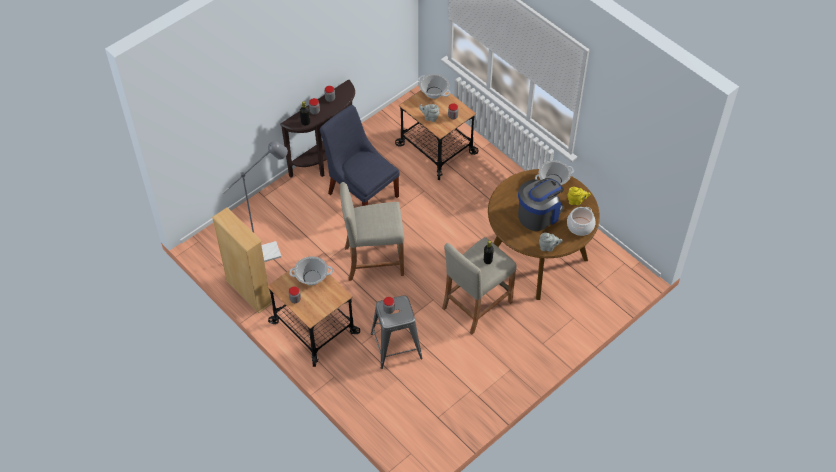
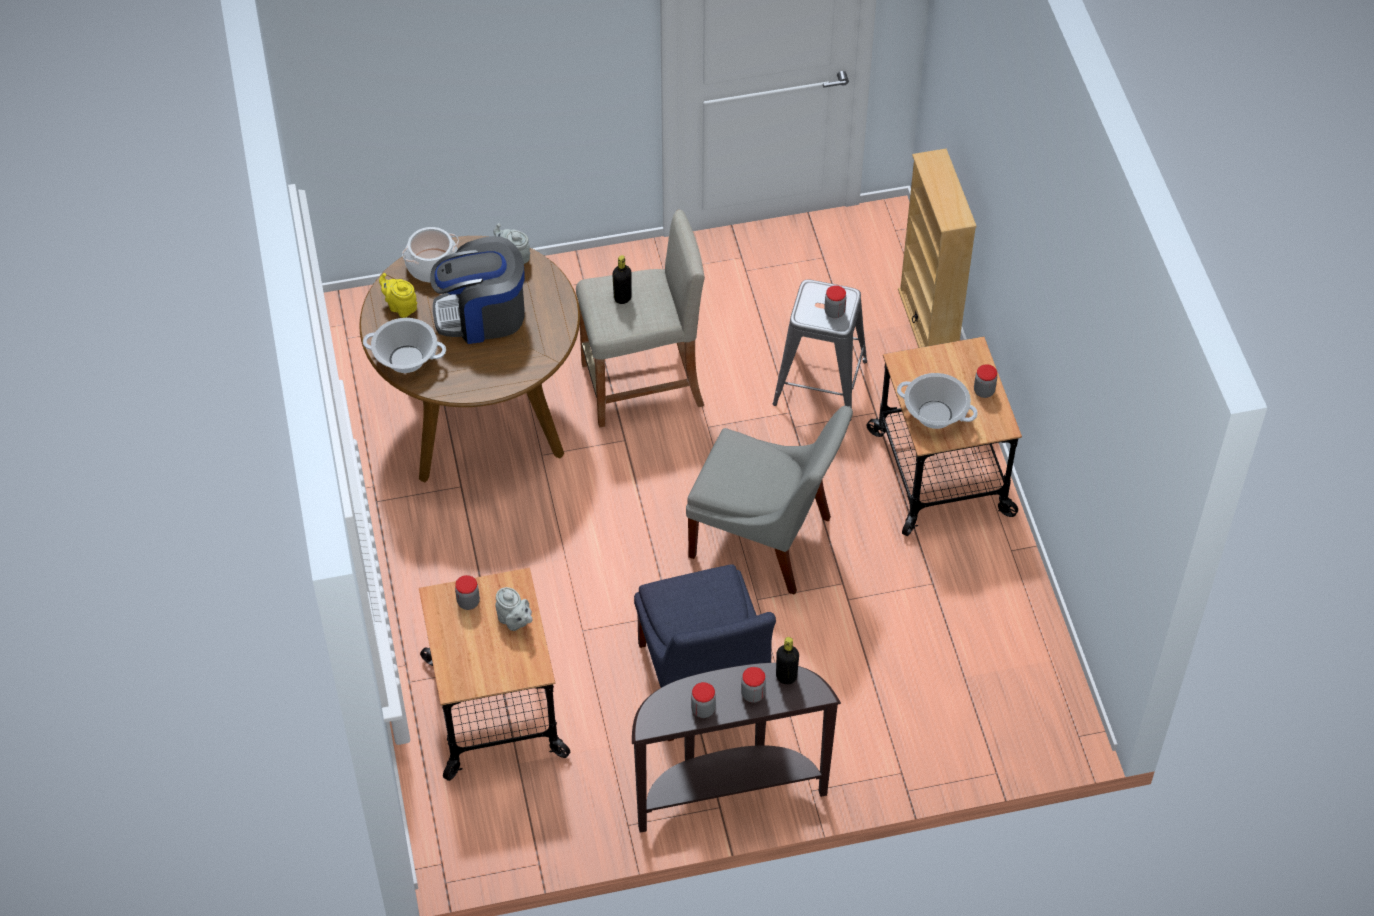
camera: 150 degrees left, 0 degrees up
(249, 292) = (1025, 589): beige bookcase -> beige bookcase (927, 324)
(270, 252) = (947, 647): grey floor lamp -> none
(374, 260) = (766, 540): beige stool -> grey chair
(434, 93) = (464, 675): cooking pot -> none

